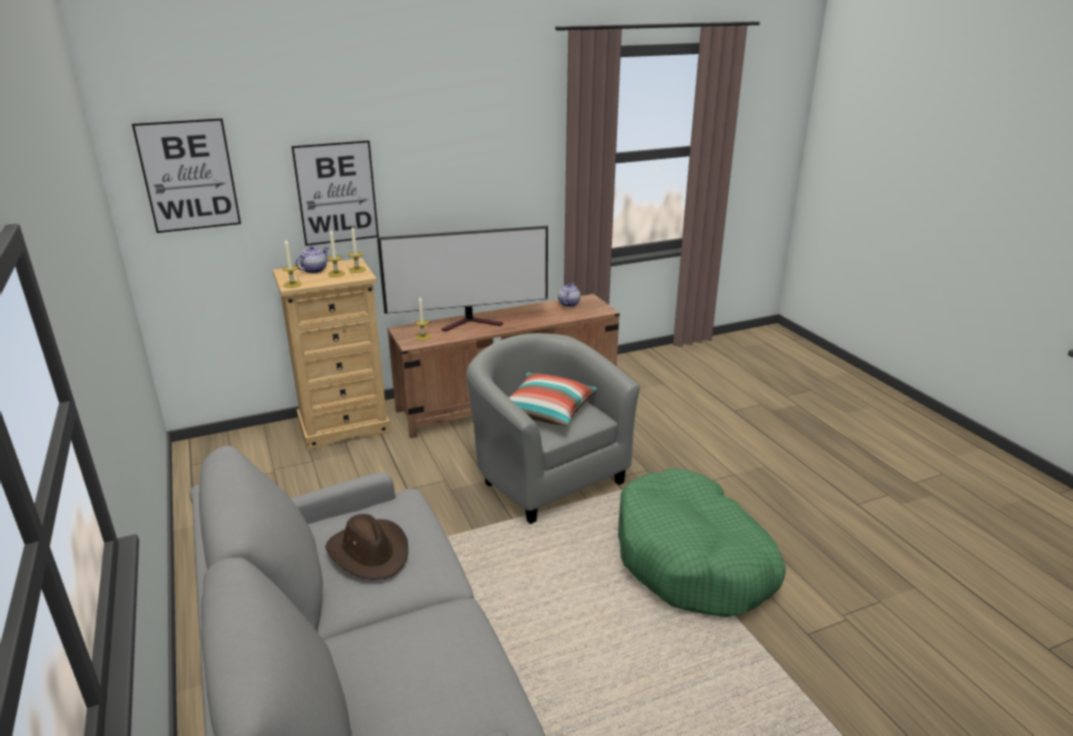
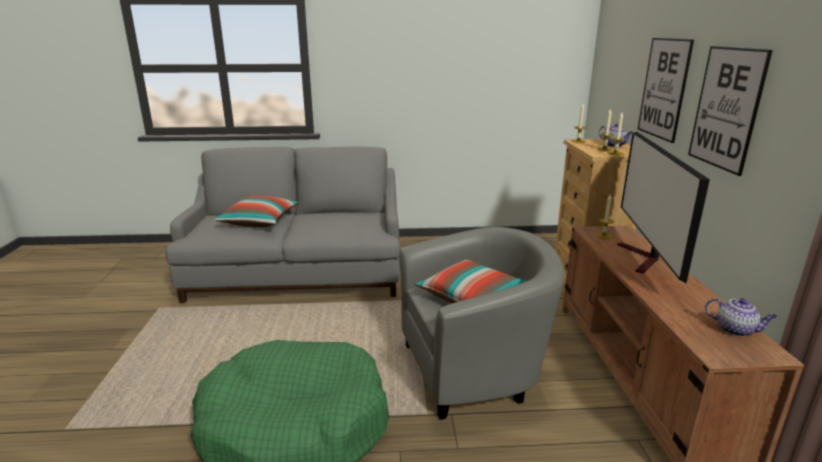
camera: 110 degrees right, 5 degrees down
(189, 175) = (614, 53): picture -> picture (726, 108)
(369, 552) = (334, 218): brown hat -> none
(407, 646) = (259, 222): none -> pillow

